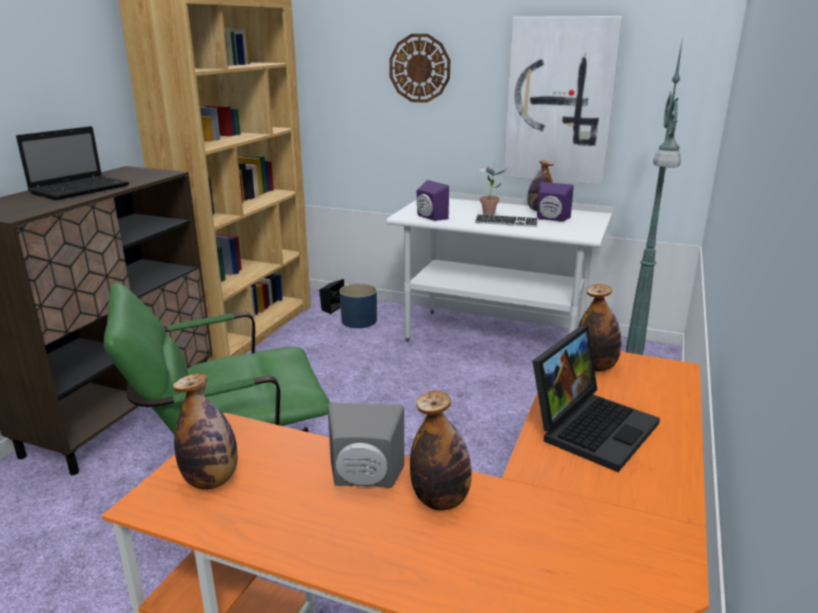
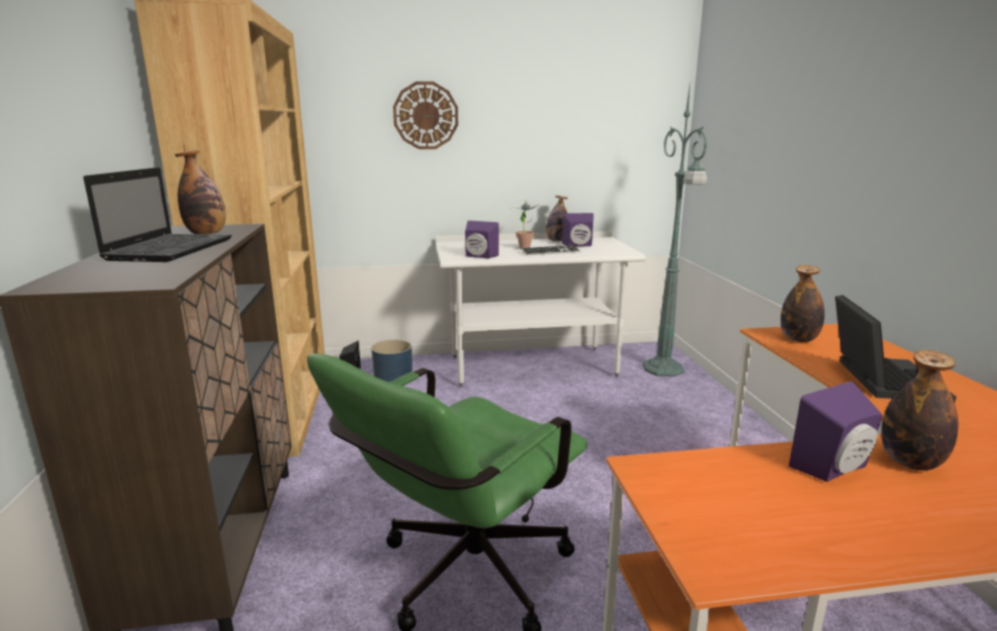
camera: 30 degrees left, 5 degrees down
(211, 480) = (725, 521): bottle -> bottle (207, 234)
(365, 480) = (834, 469): grey speaker -> purple speaker
(559, 101) = (561, 142): picture -> none

